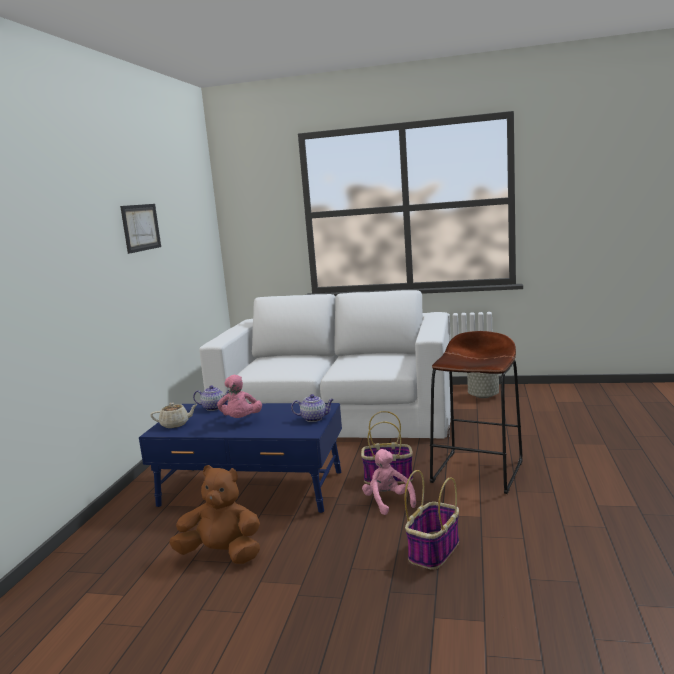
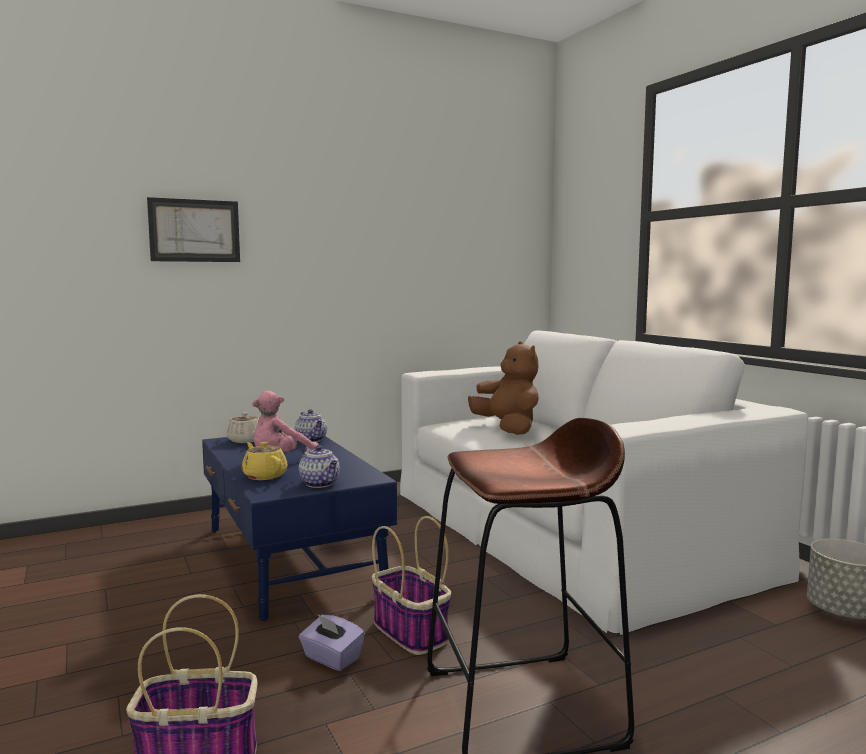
camera: 50 degrees right, 5 degrees down
(140, 227) = (355, 210): picture -> picture (194, 230)
(222, 554) = (123, 599): brown plush toy -> brown plush toy (507, 429)
(272, 429) = (264, 476): none -> yellow teapot
(388, 502) = (331, 658): pink plush toy -> purple tissue box

